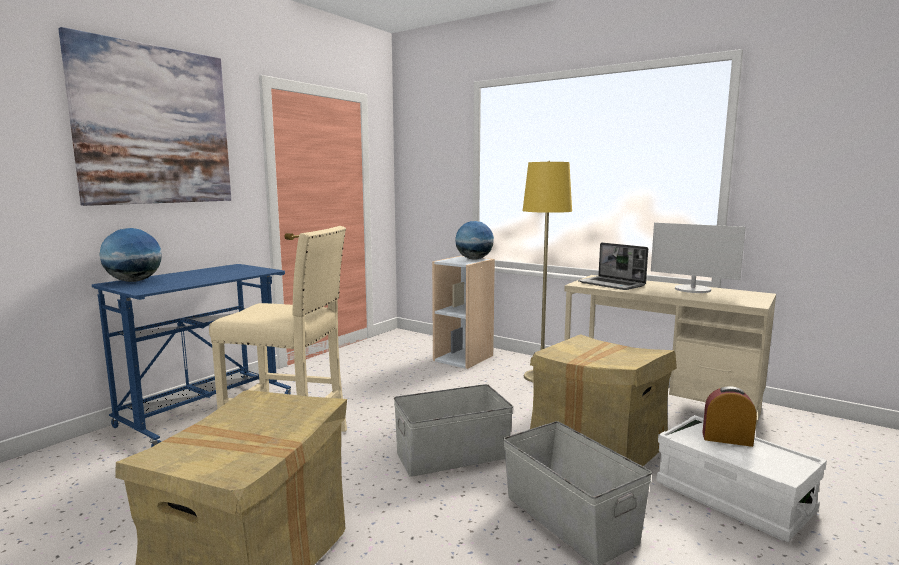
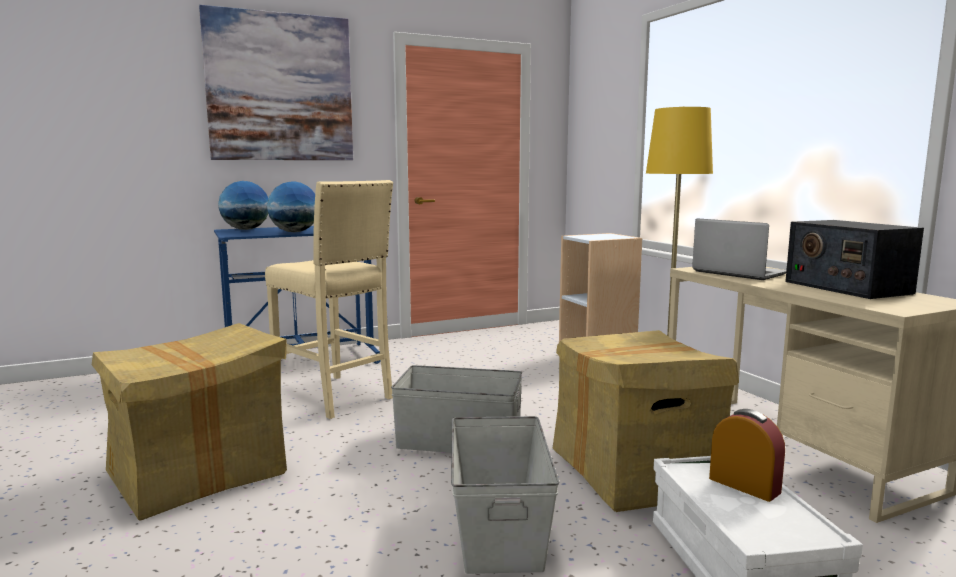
camera: 30 degrees right, 0 degrees up
(474, 259) = (615, 236): globe -> globe (294, 232)
(612, 284) = (737, 273): laptop -> laptop turned 150 degrees clockwise
(692, 289) = (846, 287): monitor -> radio

